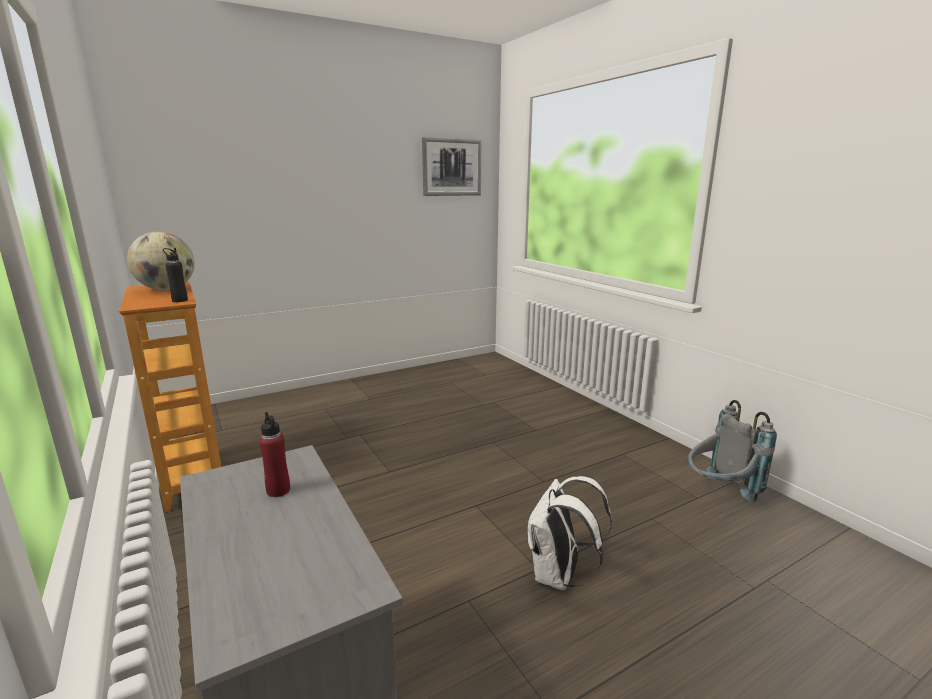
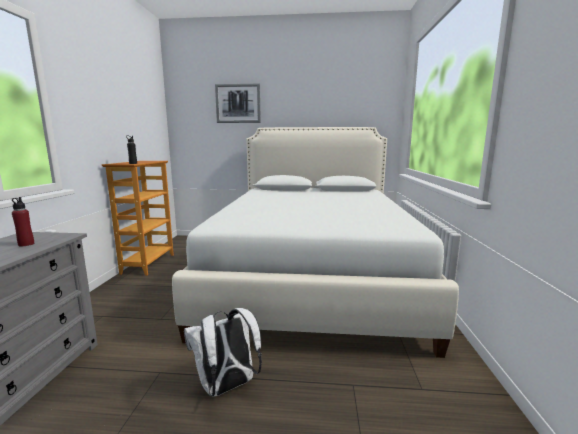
camera: 35 degrees right, 5 degrees down
(167, 289) = (147, 161): globe -> none
(452, 167) = (361, 102): picture -> picture (238, 103)
(468, 420) = (312, 275): none -> white bed
(718, 493) = (451, 396): grey backpack -> none

